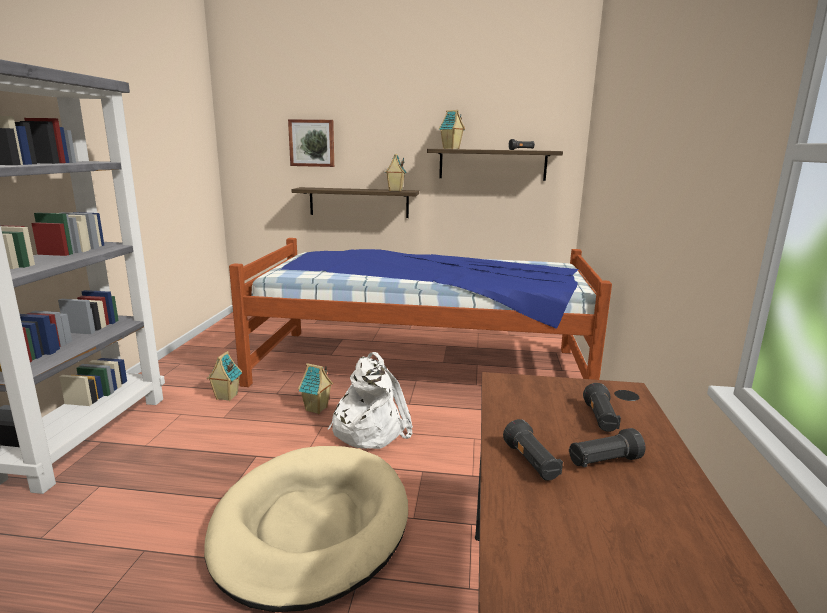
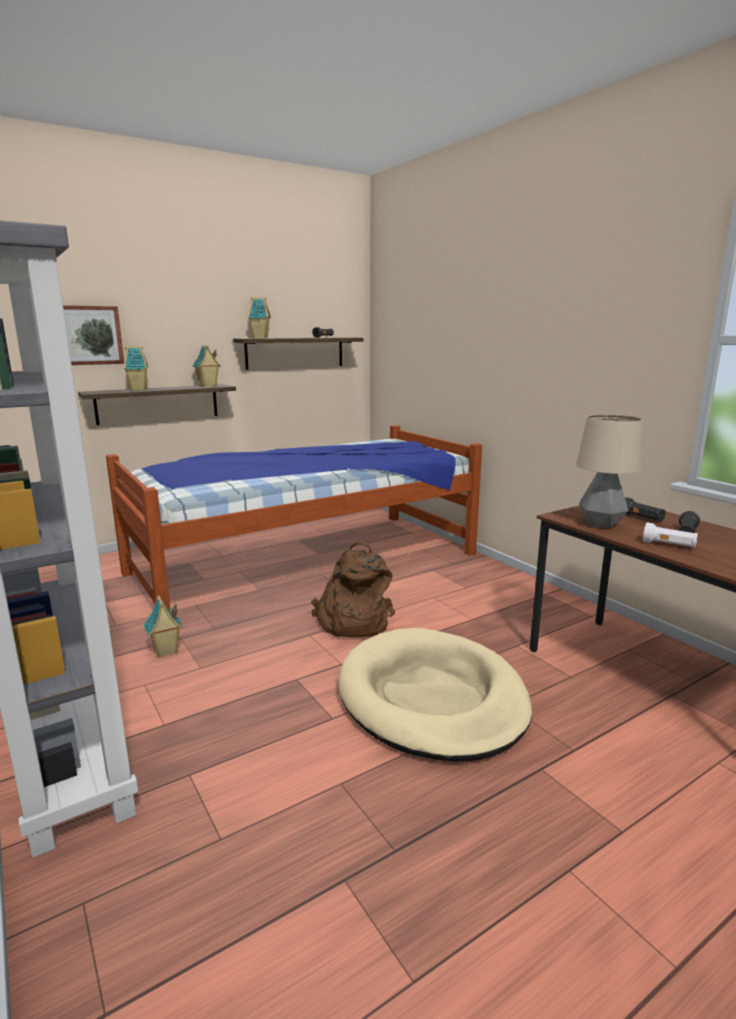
camera: 40 degrees left, 0 degrees up
(317, 409) = (280, 625): toy house -> toy house (139, 389)
(369, 429) = (352, 622): white backpack -> brown backpack
(521, 406) = (600, 524): none -> table lamp
(531, 463) = (669, 545): black flashlight -> white flashlight

